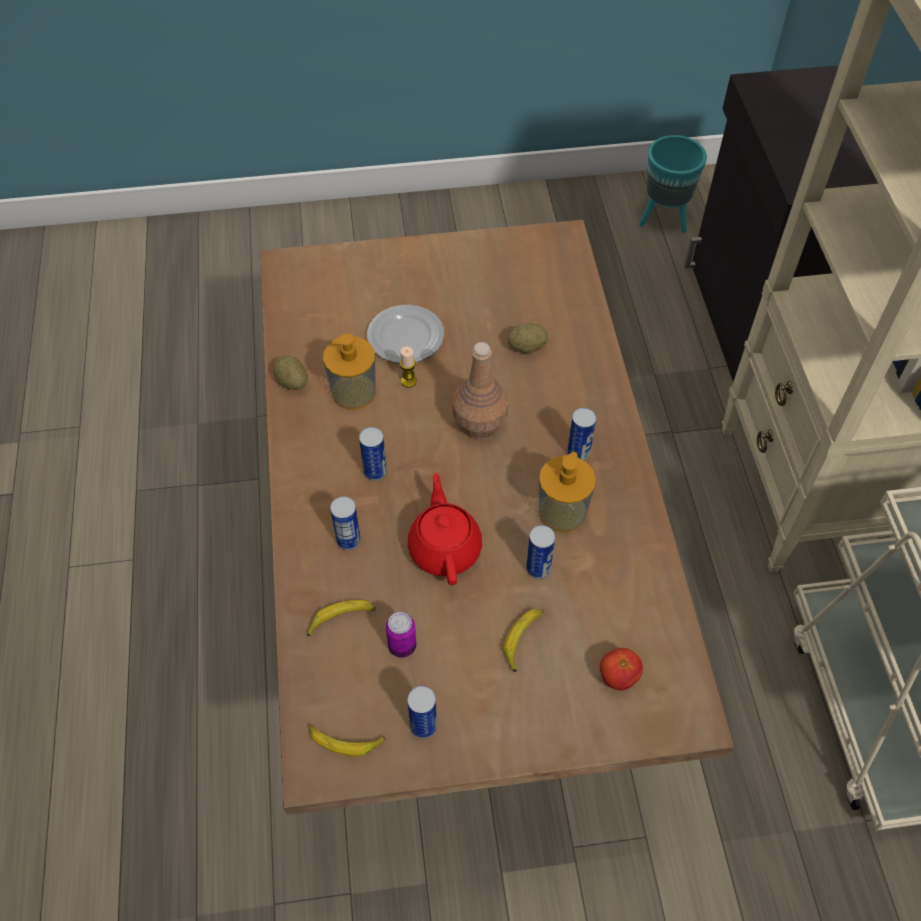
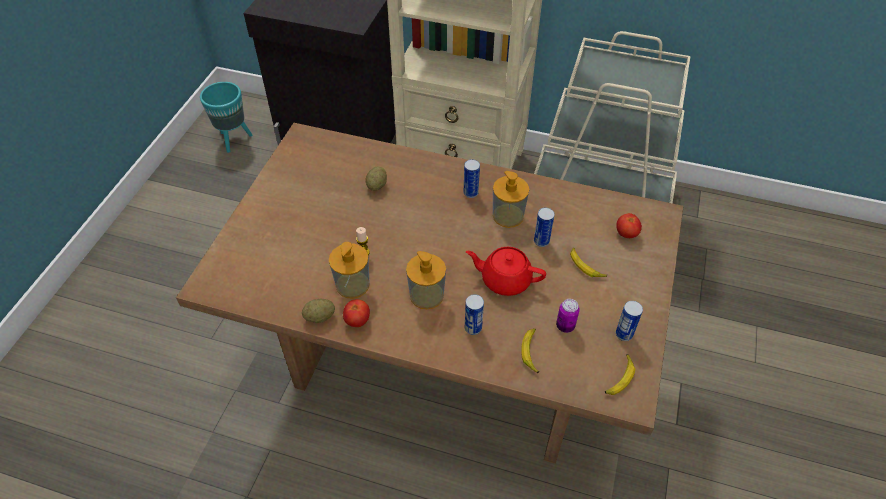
camera: 65 degrees left, 5 degrees down
(303, 419) = (357, 320): none -> tomato
(375, 472) = (426, 295): can -> soap dispenser
(406, 337) = (325, 240): plate -> none
(479, 424) = (421, 230): brown bottle -> none

